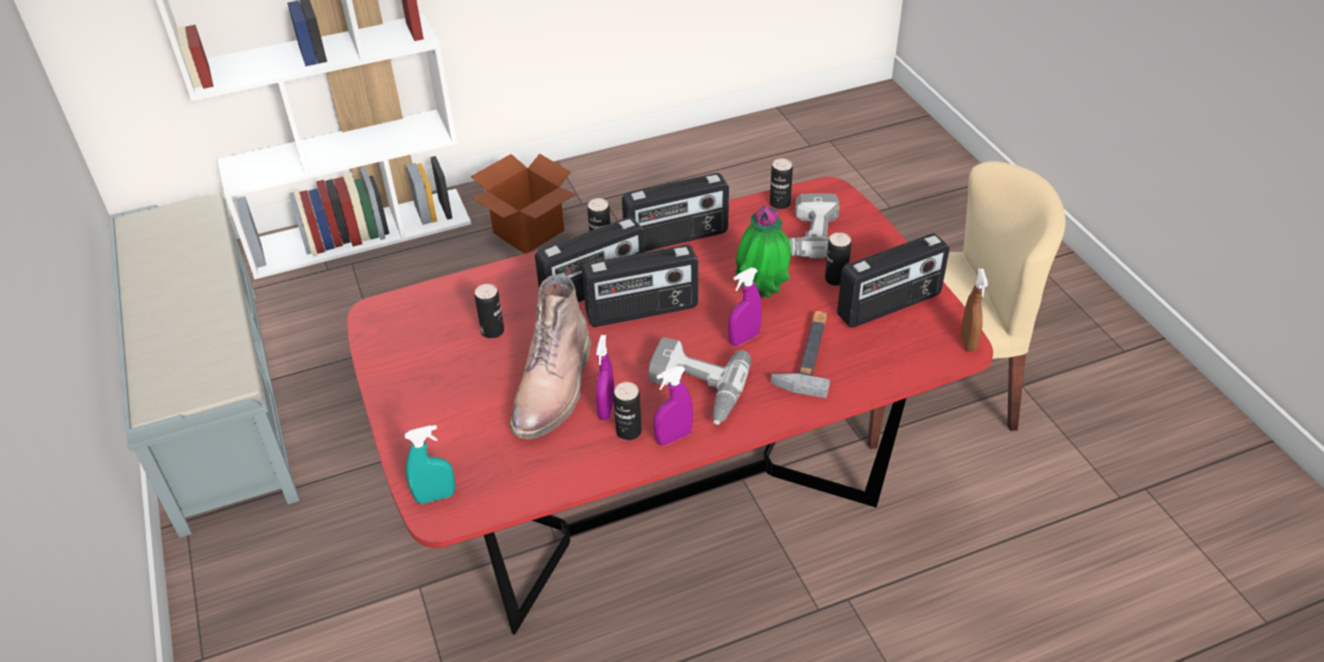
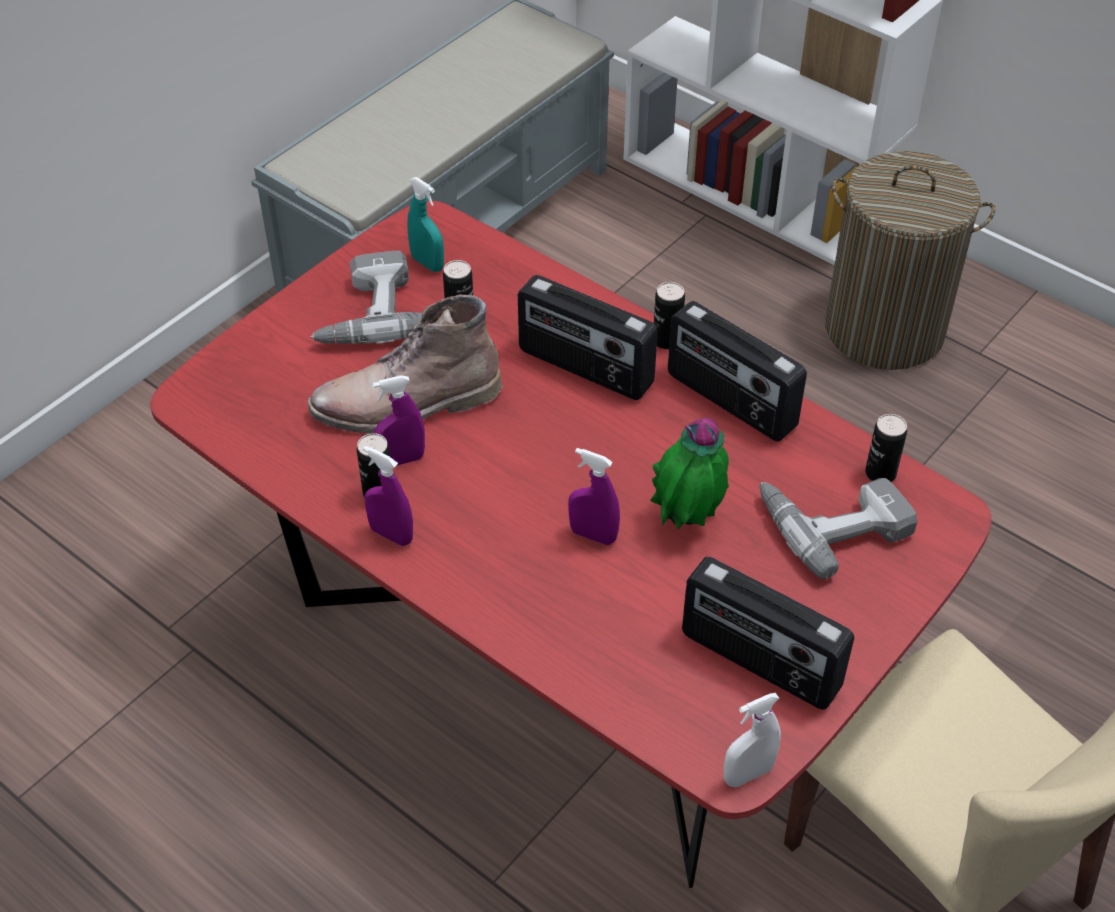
camera: 60 degrees right, 5 degrees up
(435, 496) = (207, 385): turquoise spray bottle -> turquoise spray bottle (427, 263)
(528, 231) = (884, 329): cardboard box -> laundry basket
(642, 311) = (576, 425): radio -> none
(695, 390) = (477, 524): power drill -> power drill (365, 312)
(807, 354) = (606, 607): hammer -> none
(835, 279) = (770, 586): can -> none
(968, 341) = (748, 774): brown spray bottle -> white spray bottle

